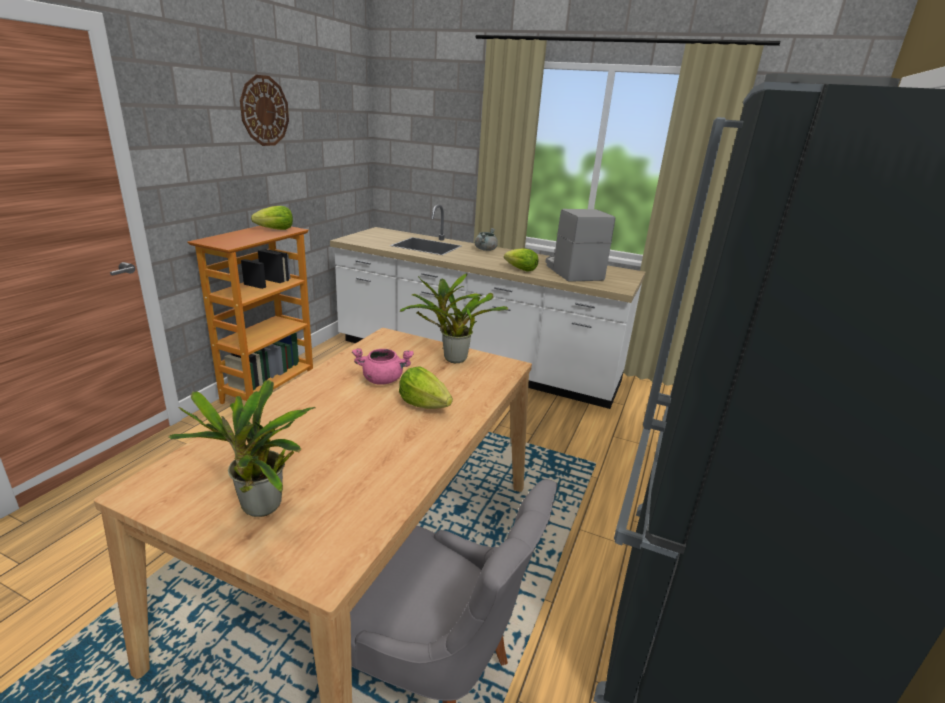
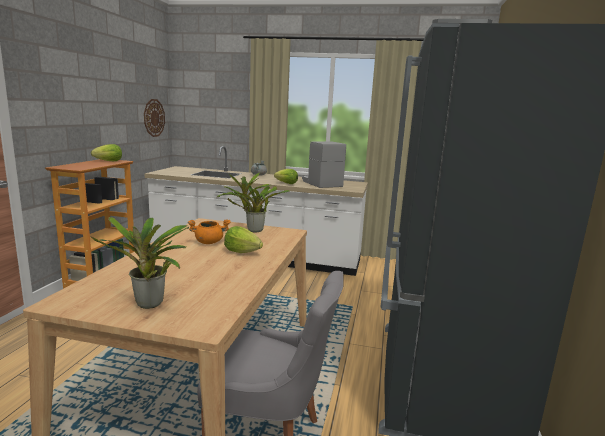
camera: 10 degrees left, 10 degrees down
(264, 111) = (99, 80): wall clock -> wall clock (154, 118)
(383, 380) = (209, 242): pink cooking pot -> orange cooking pot

